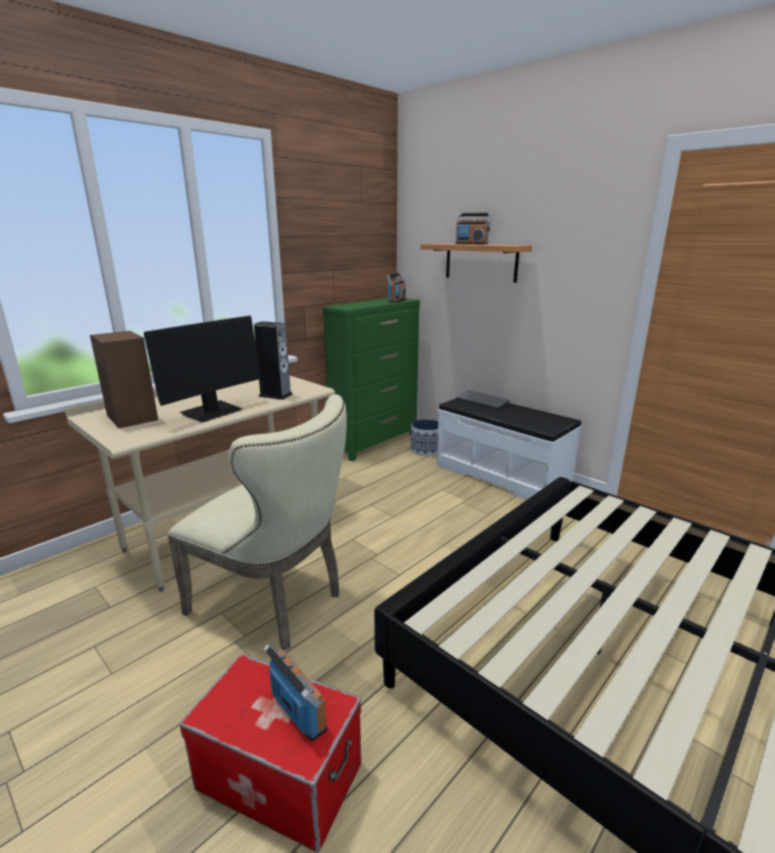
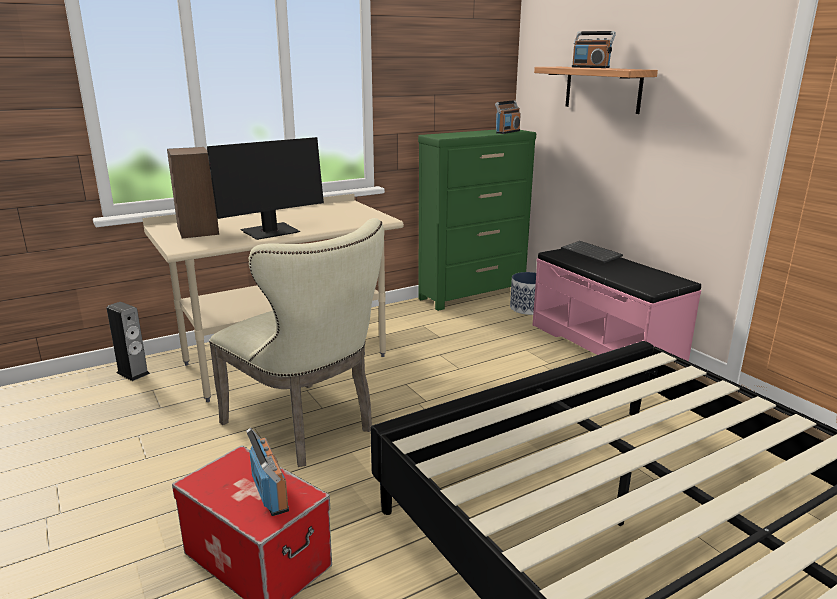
camera: 15 degrees right, 0 degrees up
(275, 395) = (340, 222): speaker -> speaker (133, 373)
(501, 475) = (605, 343): white bench -> pink bench

